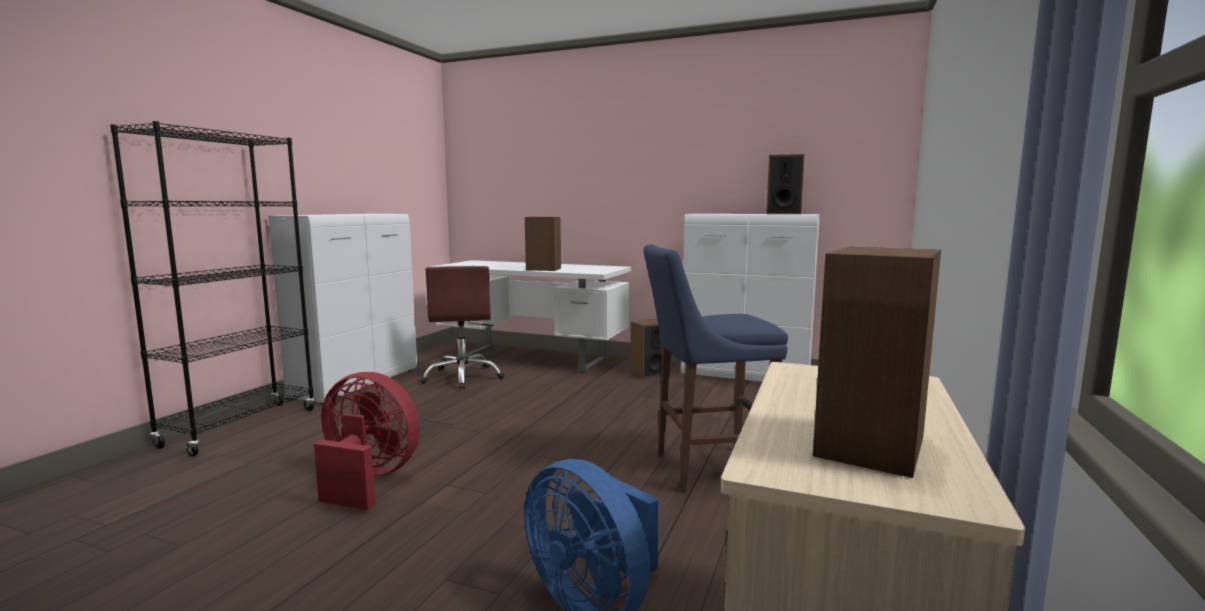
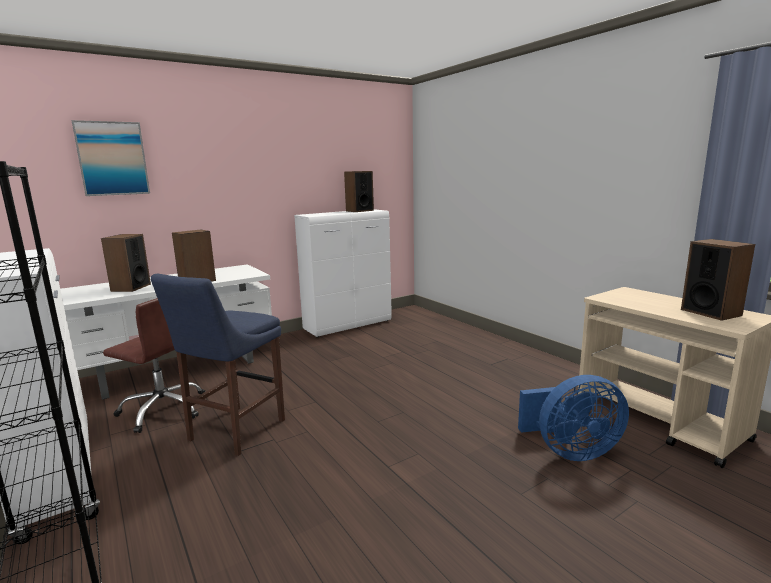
camera: 55 degrees left, 5 degrees up
(367, 480) = (338, 503): red fan -> none
(525, 148) = (112, 158): none -> picture
(648, 373) = (294, 345): speaker -> speaker (130, 288)
(705, 468) = (457, 378): blue stool -> blue stool (233, 432)

